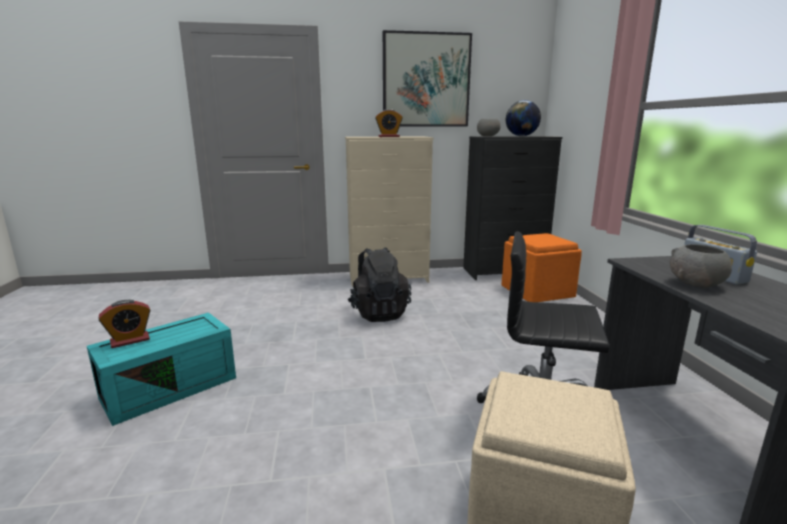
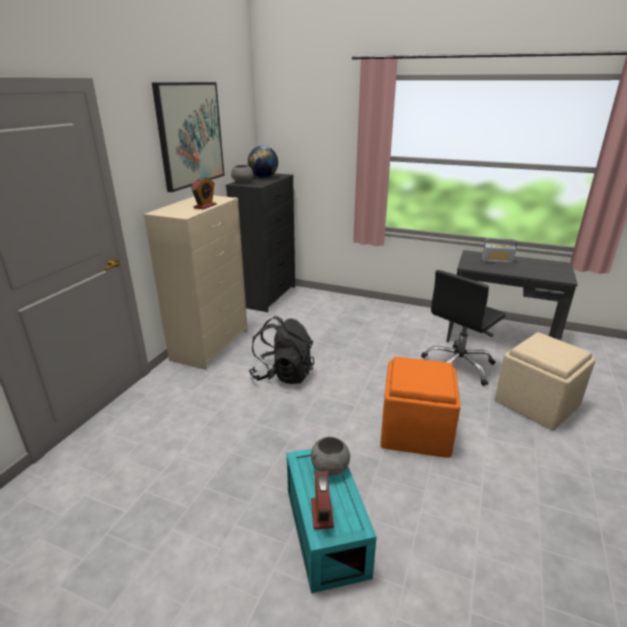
camera: 60 degrees left, 10 degrees up
(538, 292) = (316, 301): orange ottoman -> orange ottoman (416, 430)
(696, 284) = (508, 269): grey bowl -> grey bowl (330, 467)

